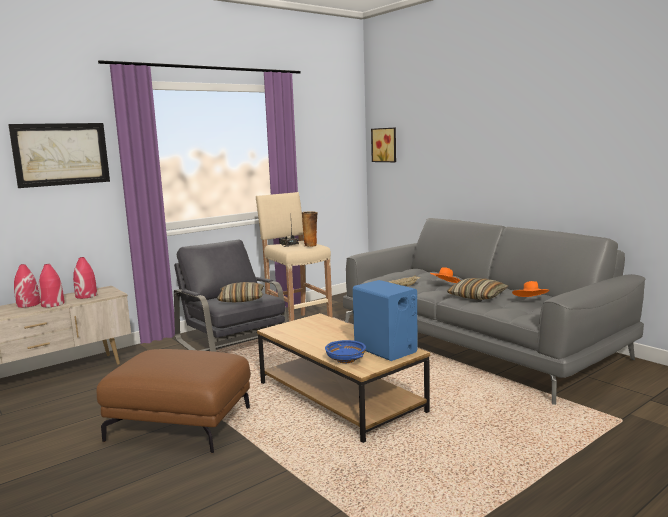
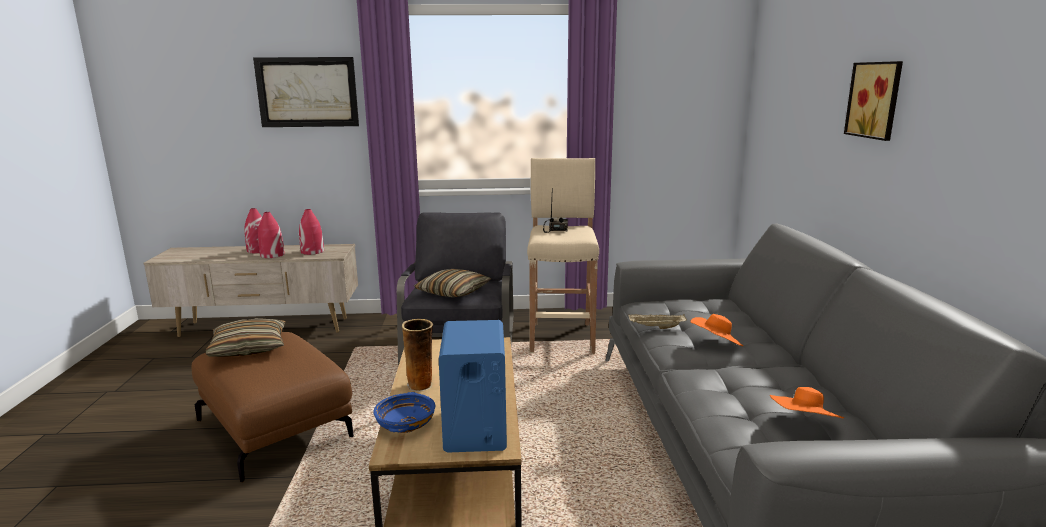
camera: 35 degrees right, 5 degrees up
(311, 245) = (576, 236): vase -> vase (421, 385)
(385, 145) = (767, 95): picture -> picture (876, 100)
(477, 296) = (730, 382): pillow -> pillow (249, 348)

